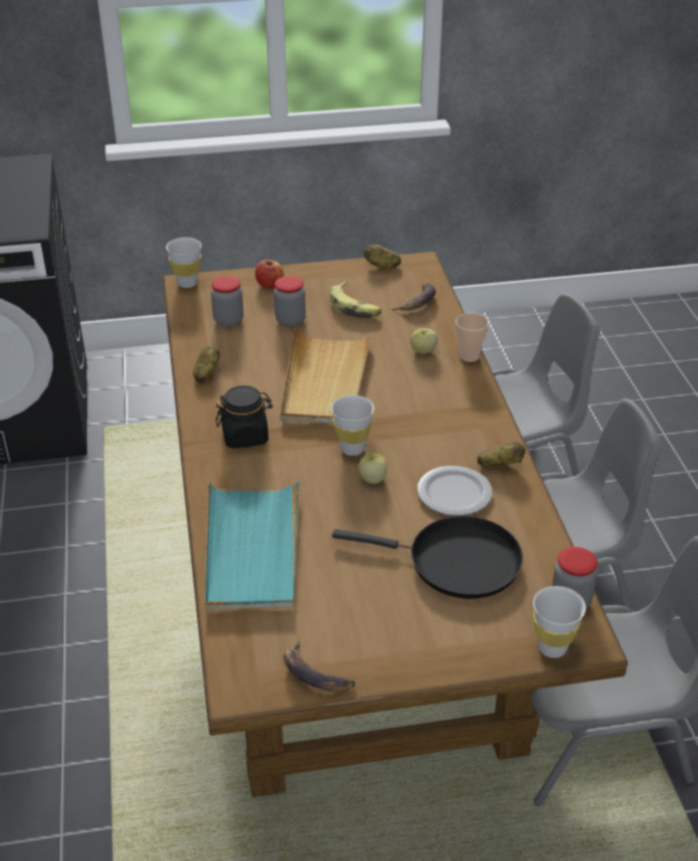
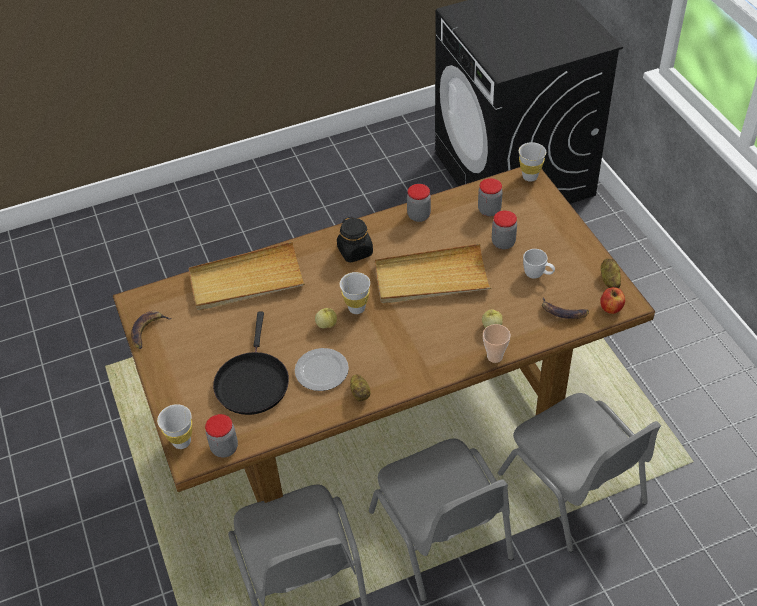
camera: 80 degrees right, 10 degrees up
(206, 374) = (419, 215): potato -> jar
(252, 549) = (246, 280): turquoise tray -> beige tray
(270, 285) = (548, 220): apple -> apple (611, 308)
(354, 307) = (537, 275): banana -> white mug

